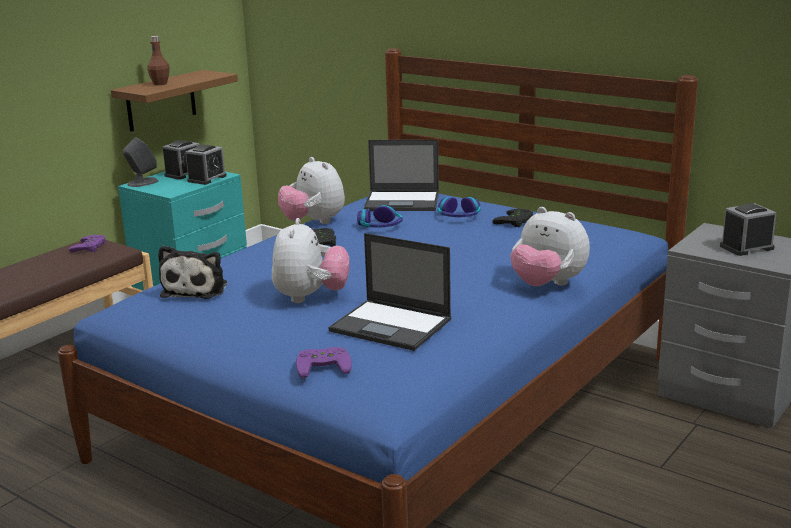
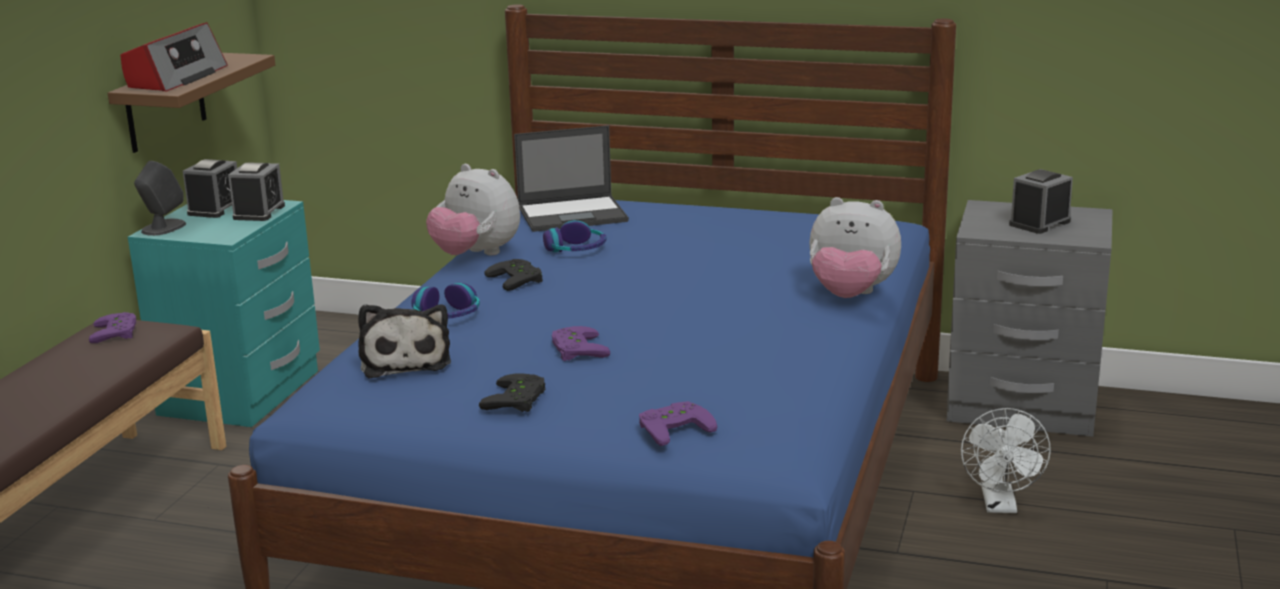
camera: 20 degrees left, 0 degrees up
(160, 84) = (176, 78): brown bottle -> radio
(310, 297) = (575, 349): plush toy -> purple game controller
(392, 325) = (714, 368): laptop -> none
(459, 216) = (666, 225): headphones -> headphones (447, 315)
(516, 221) = (744, 223): black game controller -> black game controller (518, 399)
(657, 470) = (1000, 506): none -> white fan

